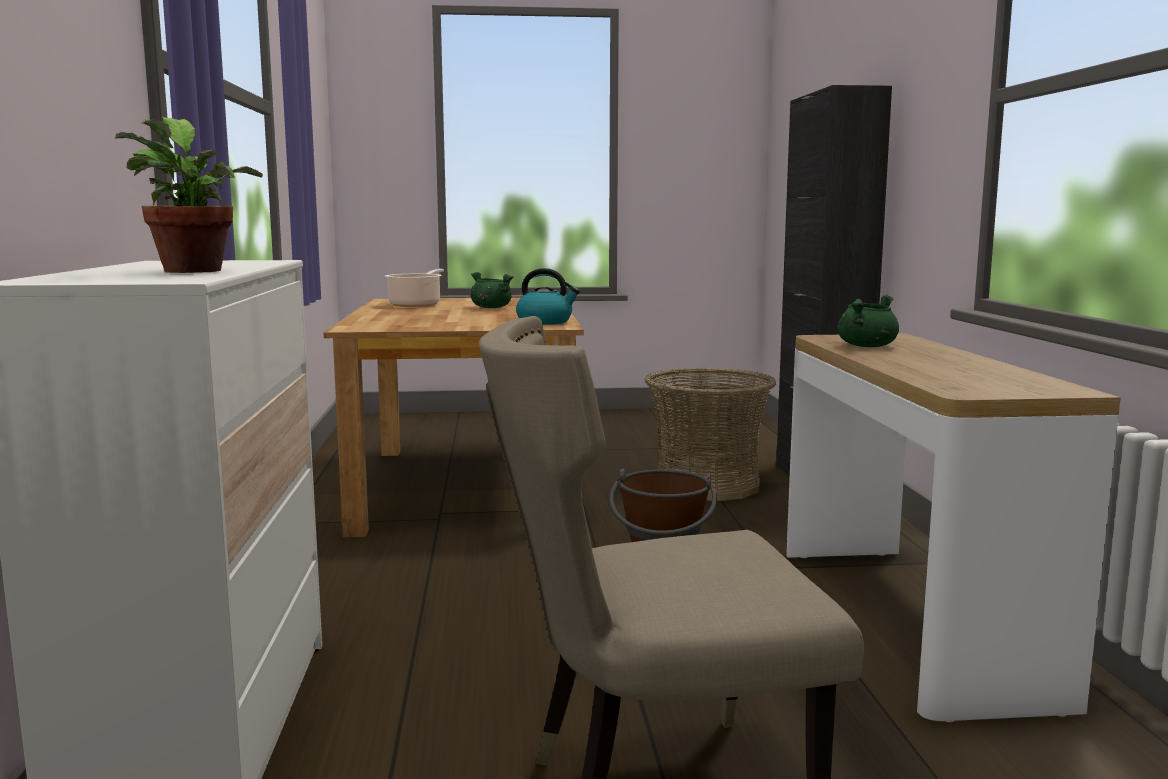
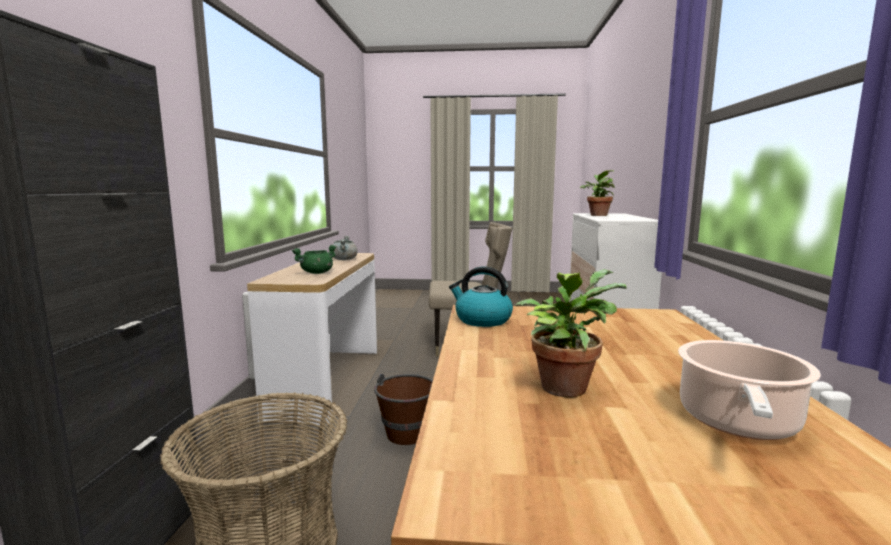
camera: 170 degrees left, 0 degrees up
(490, 308) = (565, 385): green cooking pot -> potted plant
(937, 373) = (344, 259): none -> grey cooking pot

